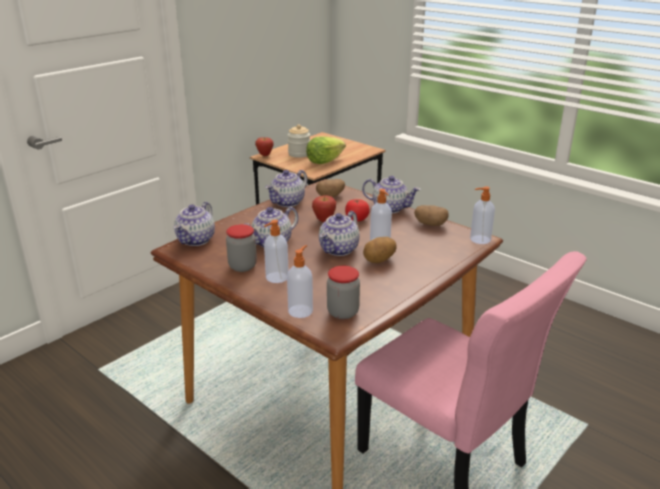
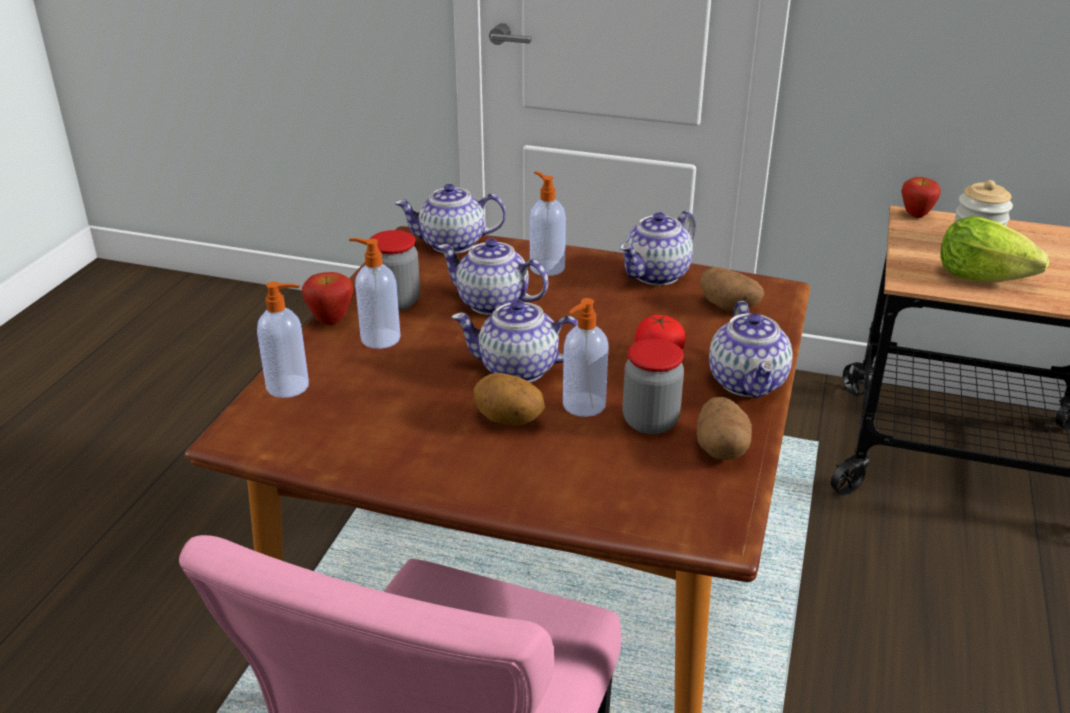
camera: 65 degrees right, 5 degrees up
(287, 202) = (656, 275): teapot -> teapot turned 60 degrees counterclockwise
(324, 220) = (619, 326): apple -> apple (331, 321)
(343, 312) = (302, 426): jar -> jar (650, 421)
(479, 239) = (709, 531): soap dispenser -> soap dispenser (546, 267)

